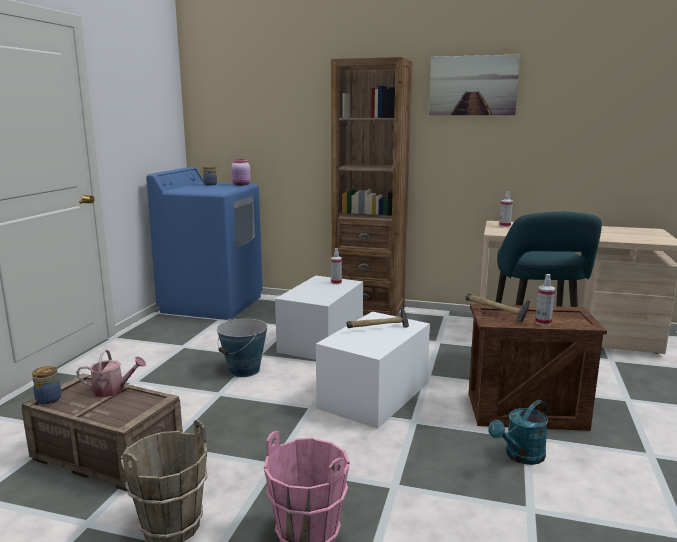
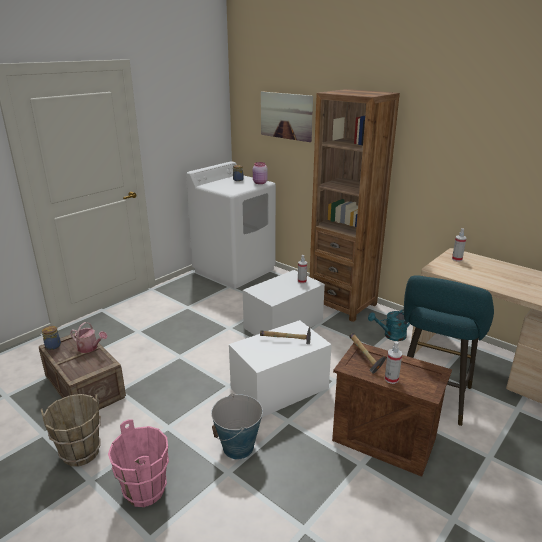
camera: 25 degrees right, 10 degrees up
(212, 304) = (234, 270): blue washing machine -> white washing machine
(244, 370) = (210, 339): bucket -> bucket (238, 447)
(473, 85) = (452, 120): picture -> picture (286, 116)
(520, 456) = (339, 480): turquoise watering can -> turquoise watering can (391, 336)

